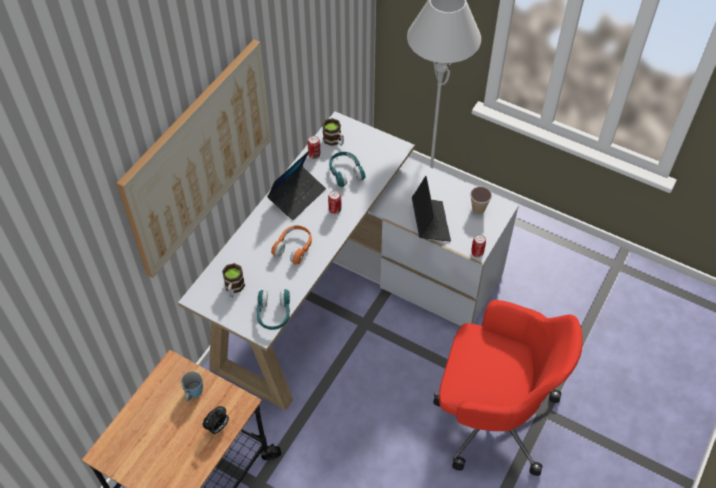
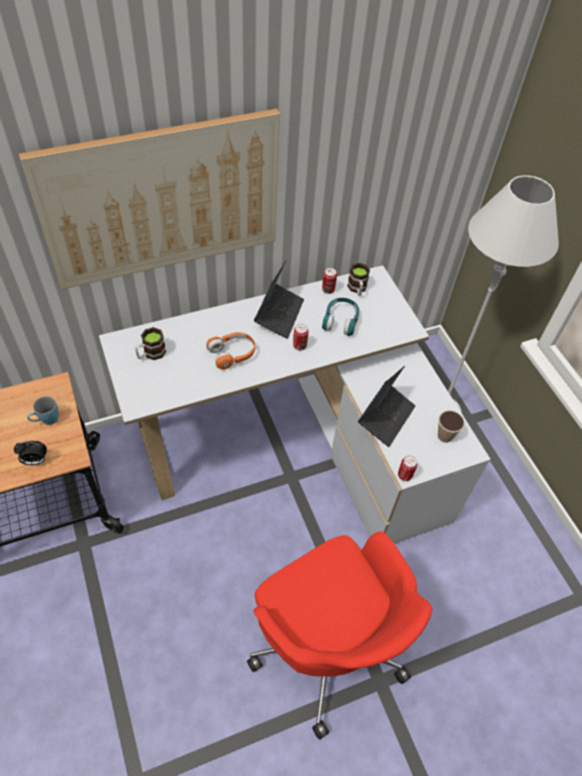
camera: 35 degrees right, 0 degrees up
(273, 314) = (159, 397): turquoise headphones -> none
(297, 196) = (279, 314): laptop -> laptop turned 60 degrees counterclockwise

